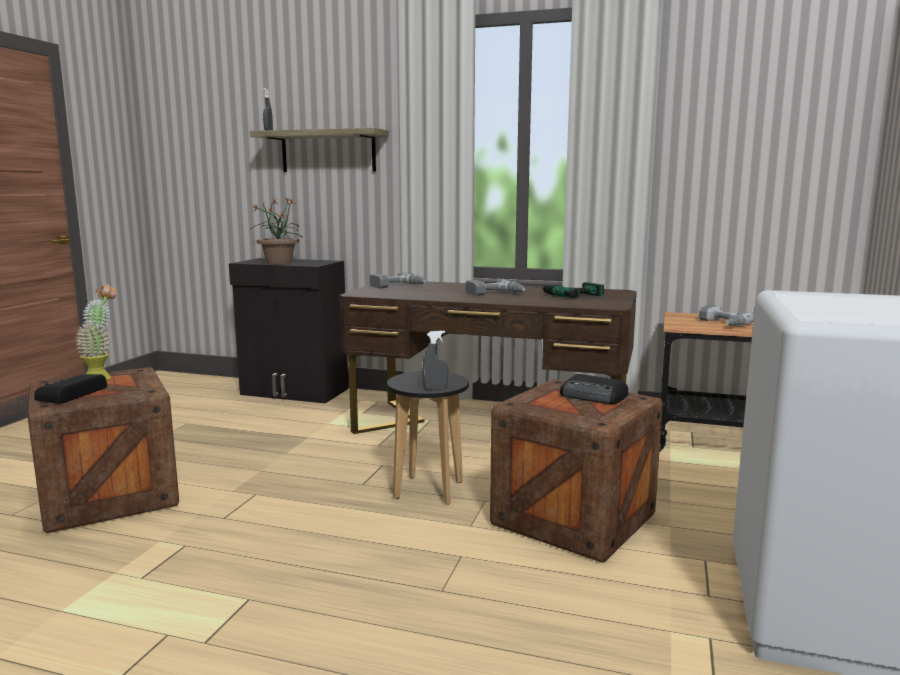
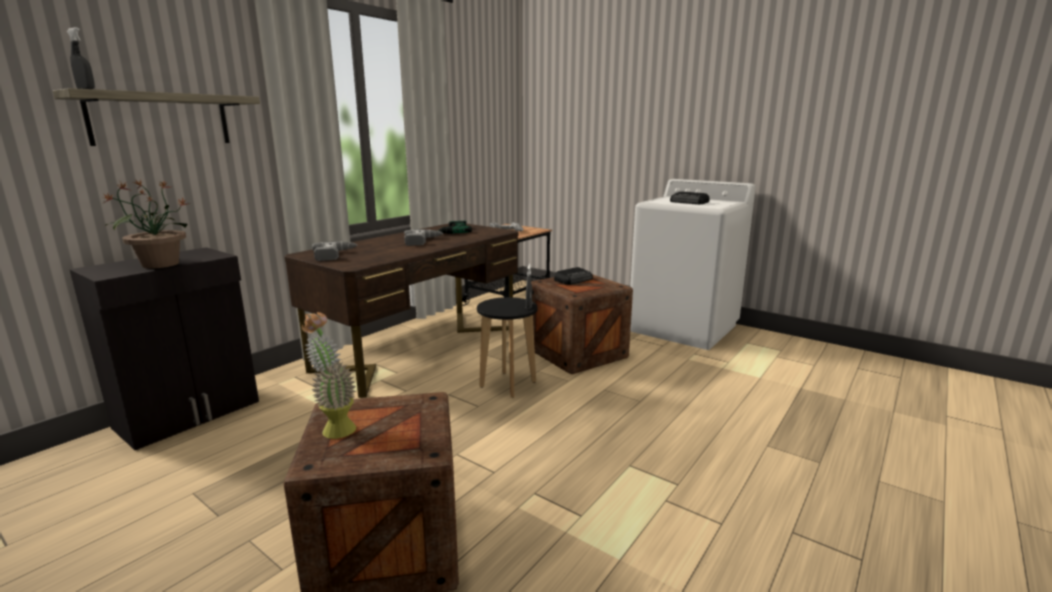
camera: 70 degrees left, 5 degrees up
(71, 394) = (401, 441): radio -> radio (689, 202)

